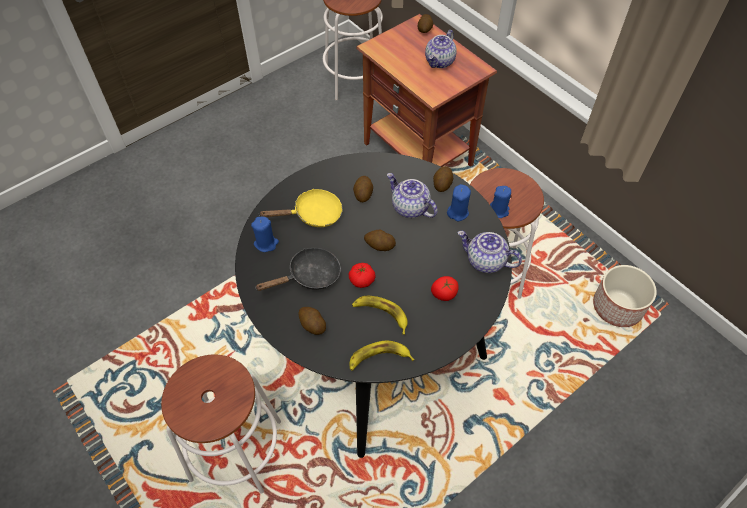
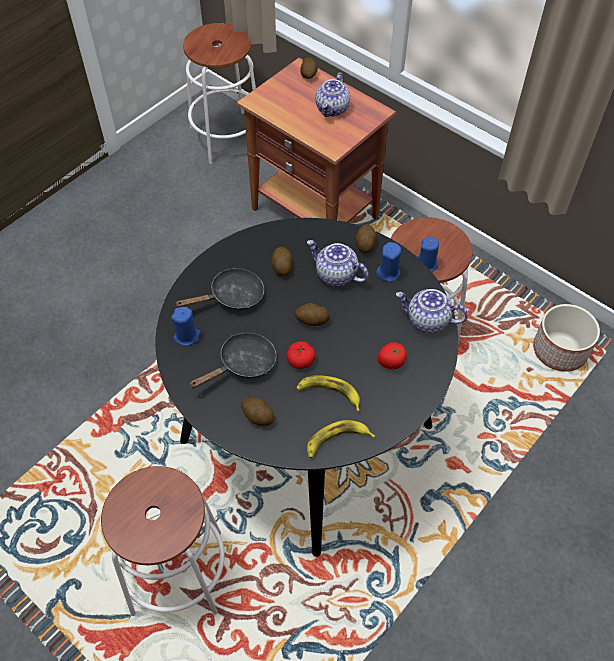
camera: 10 degrees left, 0 degrees up
(313, 214) = (232, 297): yellow frying pan -> black frying pan

